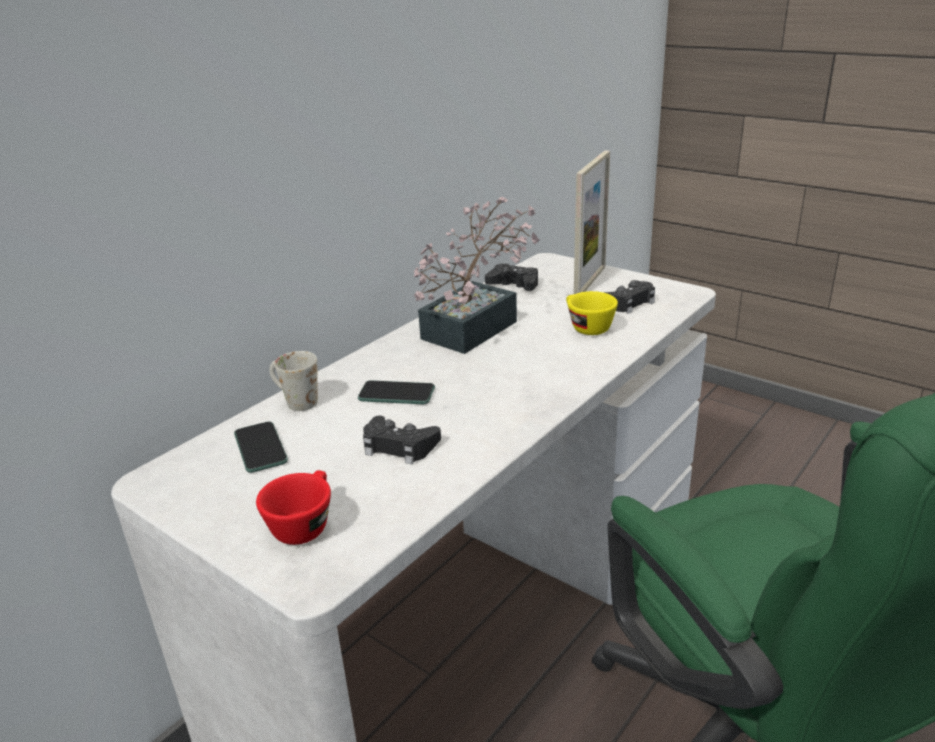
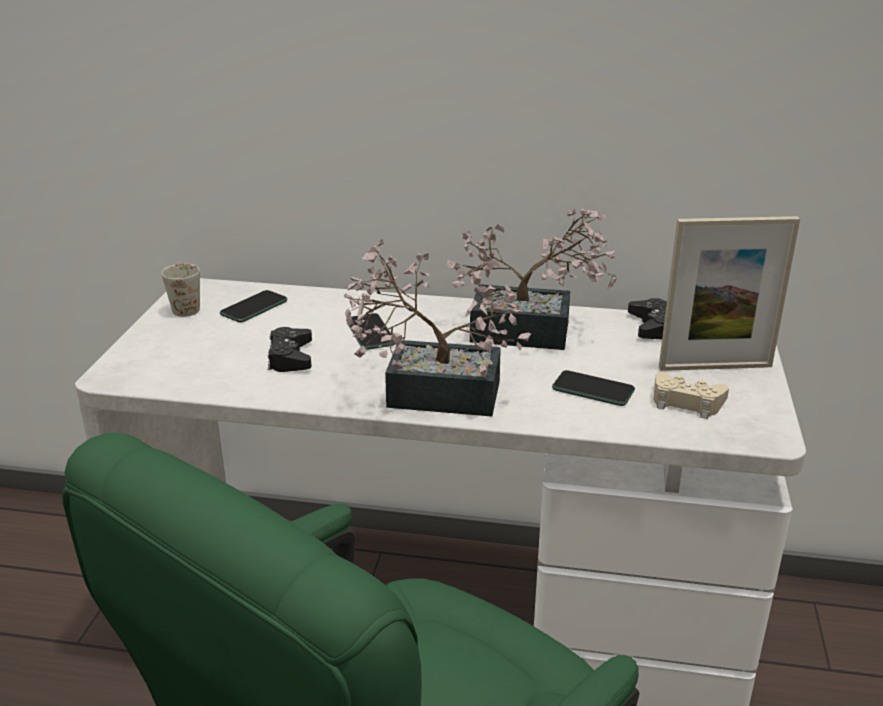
camera: 60 degrees right, 0 degrees up
(295, 401) = (328, 298): white mug -> white mug (188, 307)
(304, 524) = (171, 353): red cup -> none
(532, 390) = (429, 392): none -> potted plant
(586, 327) = (593, 390): yellow cup -> phone
(628, 302) = (686, 402): black game controller -> beige game controller

